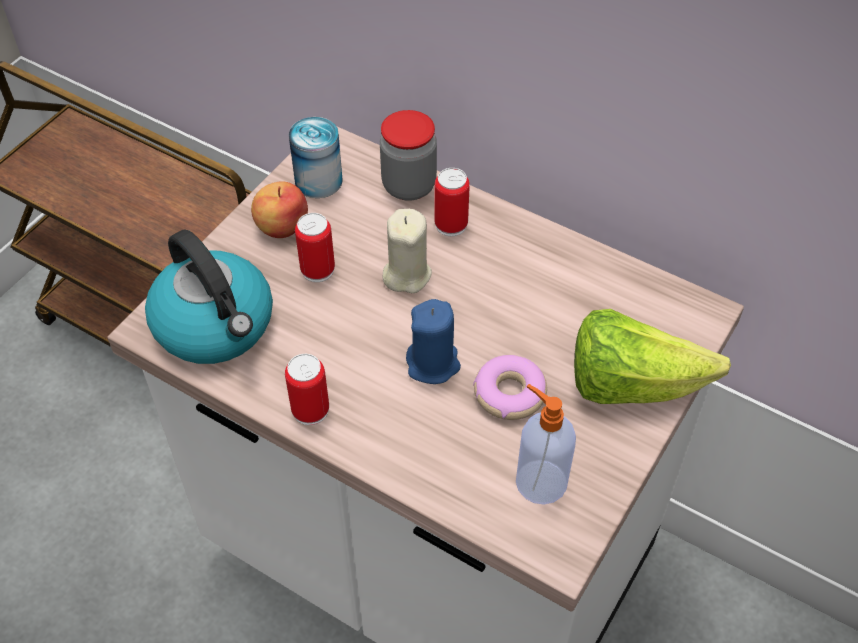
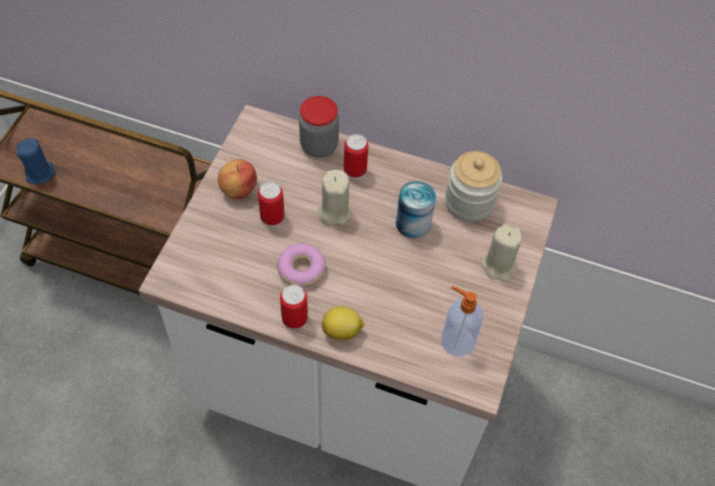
camera: 15 degrees left, 5 degrees up
(216, 325) = (213, 269): kettle -> none
(318, 181) = (255, 151): can -> can (413, 223)
(374, 438) = (342, 331): none -> lemon
(433, 364) = (368, 272): blue candle -> blue candle (40, 173)
(509, 394) = (423, 285): donut -> donut (301, 269)
(606, 290) = (469, 202): none -> jar
(631, 385) = (499, 265): lettuce -> beige candle

